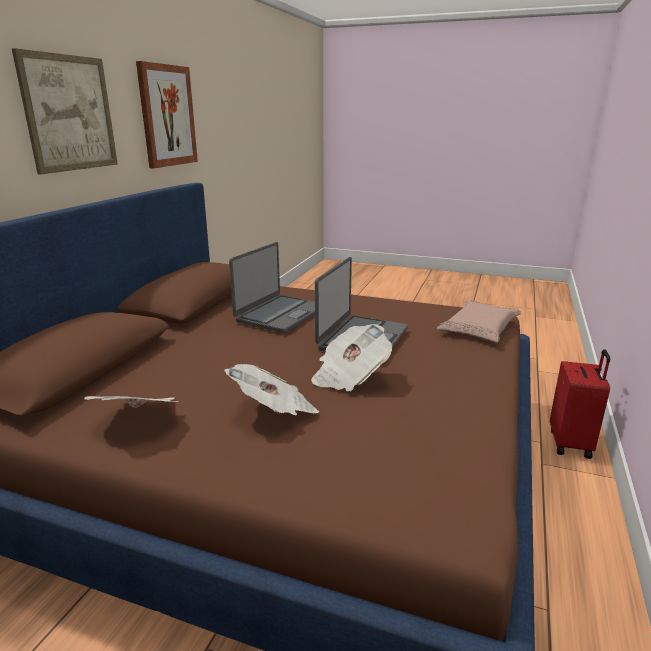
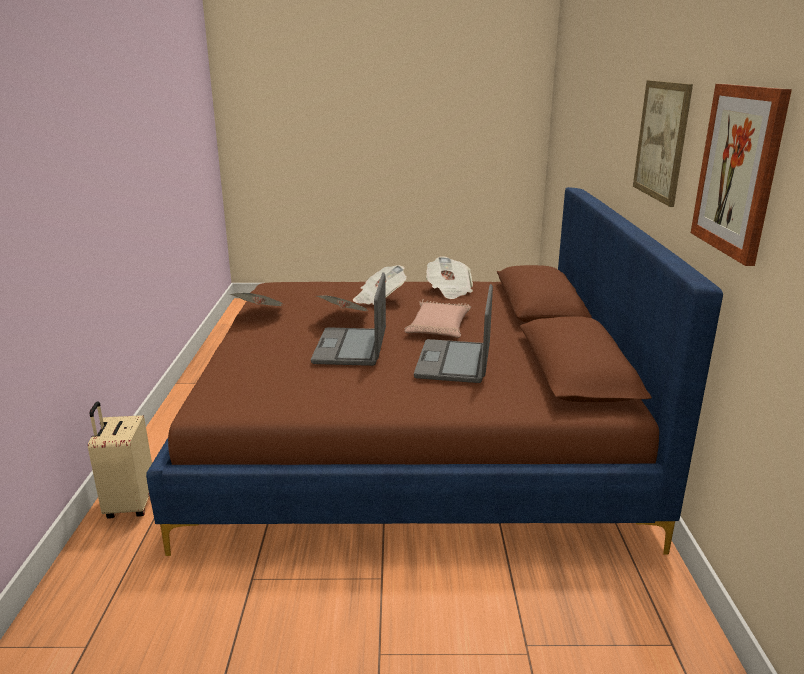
camera: 160 degrees right, 0 degrees up
(470, 414) = (261, 313): none -> newspaper
(479, 327) = (231, 383): beige pillow -> beige pillow (438, 325)
(571, 443) = (129, 505): red suitcase -> beige suitcase

